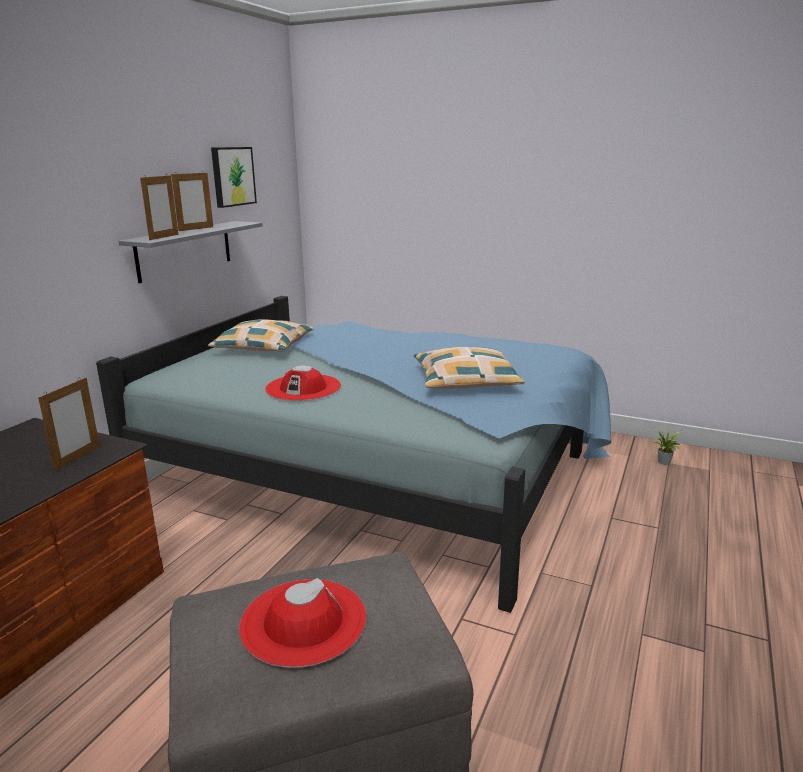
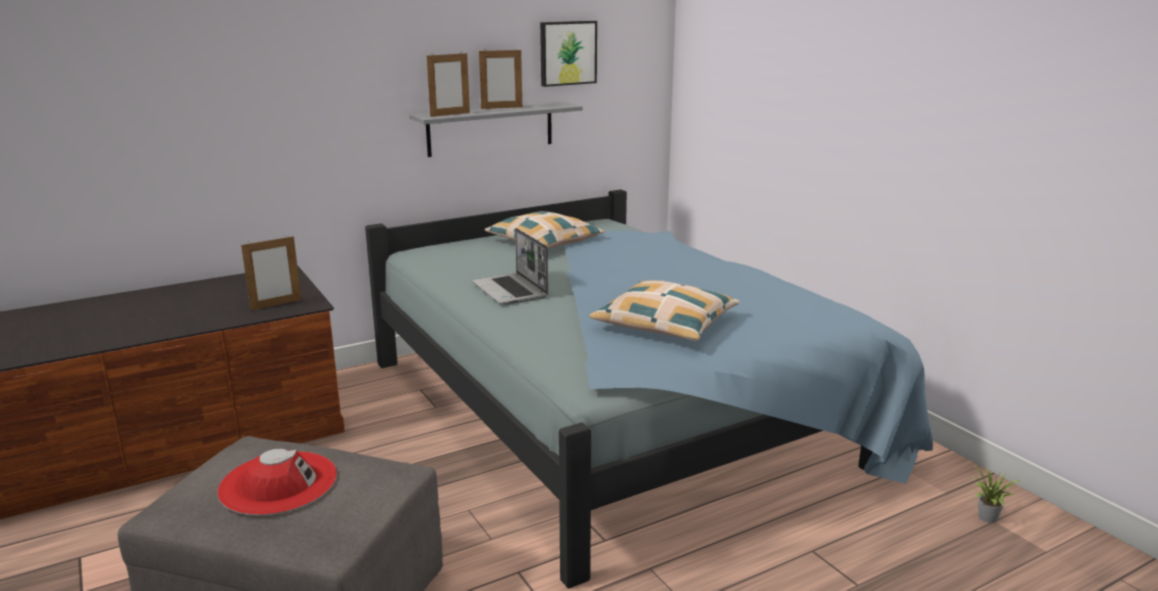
camera: 35 degrees right, 0 degrees up
(303, 388) = (511, 291): red hat -> laptop

